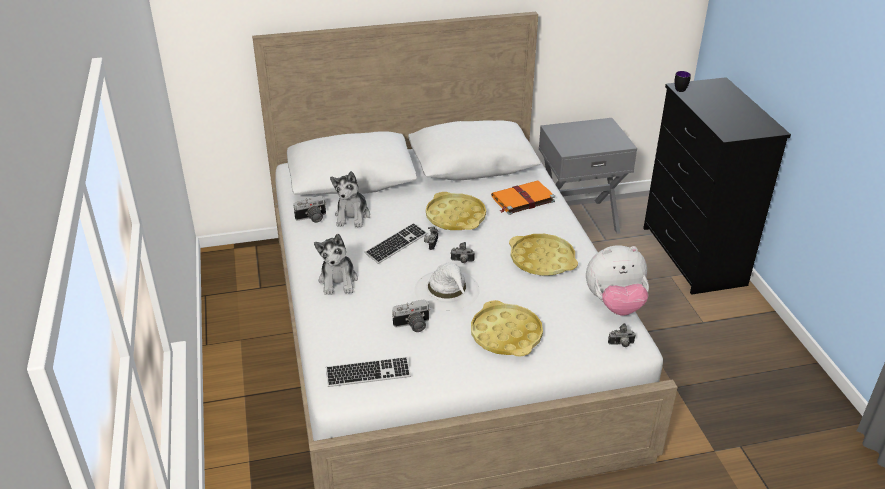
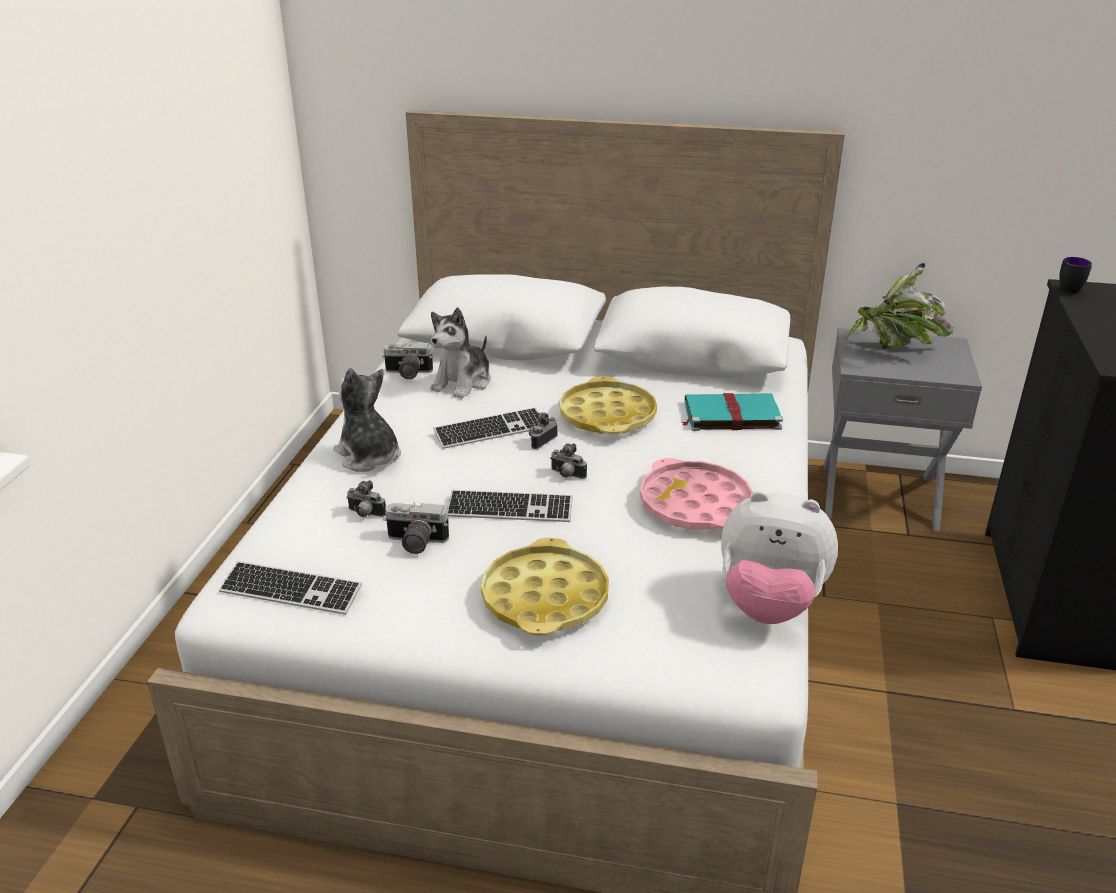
camera: 25 degrees right, 5 degrees down
(338, 281) = (369, 456): plush toy -> plush toy turned 120 degrees clockwise
(447, 290) = (510, 509): white hat -> keyboard
(522, 199) = (730, 415): orange book -> turquoise book
(542, 260) = (695, 505): yellow tray -> pink tray
(579, 134) = (893, 350): none -> potted plant
(621, 344) = (732, 673): camera -> camera (365, 514)

